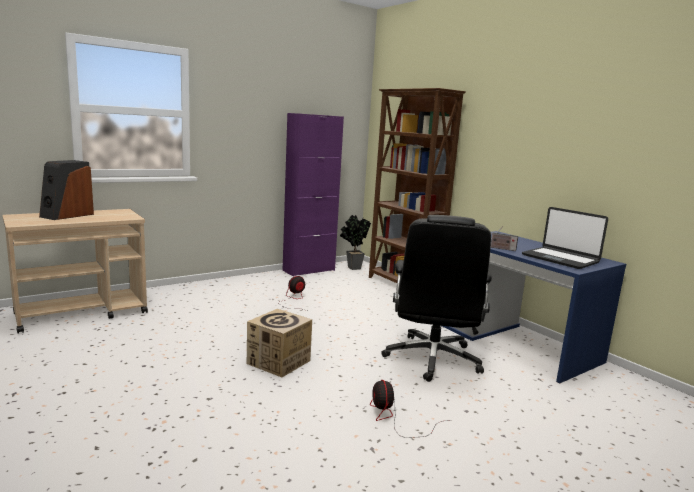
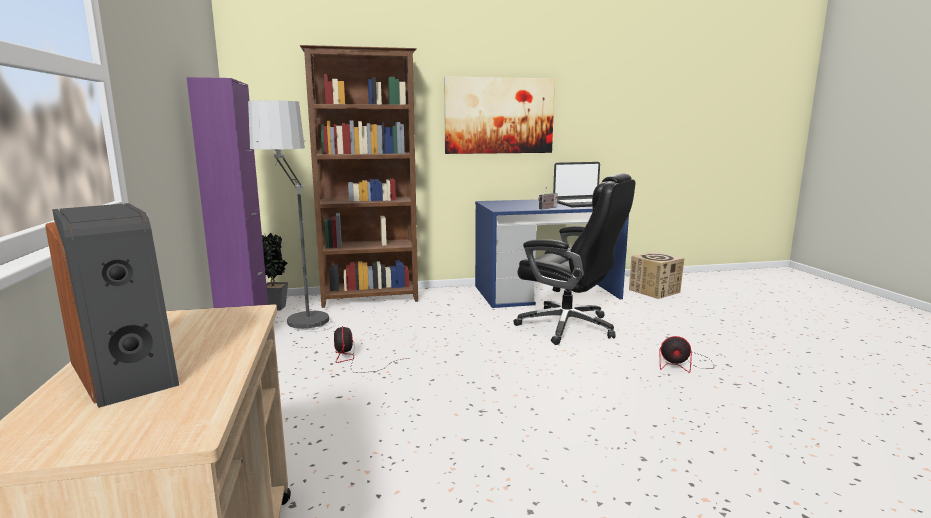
camera: 65 degrees left, 0 degrees up
(278, 362) = (552, 400): cardboard box -> cardboard box (654, 291)
(319, 282) = (303, 335): none -> floor lamp
(532, 151) = (499, 116): none -> picture

